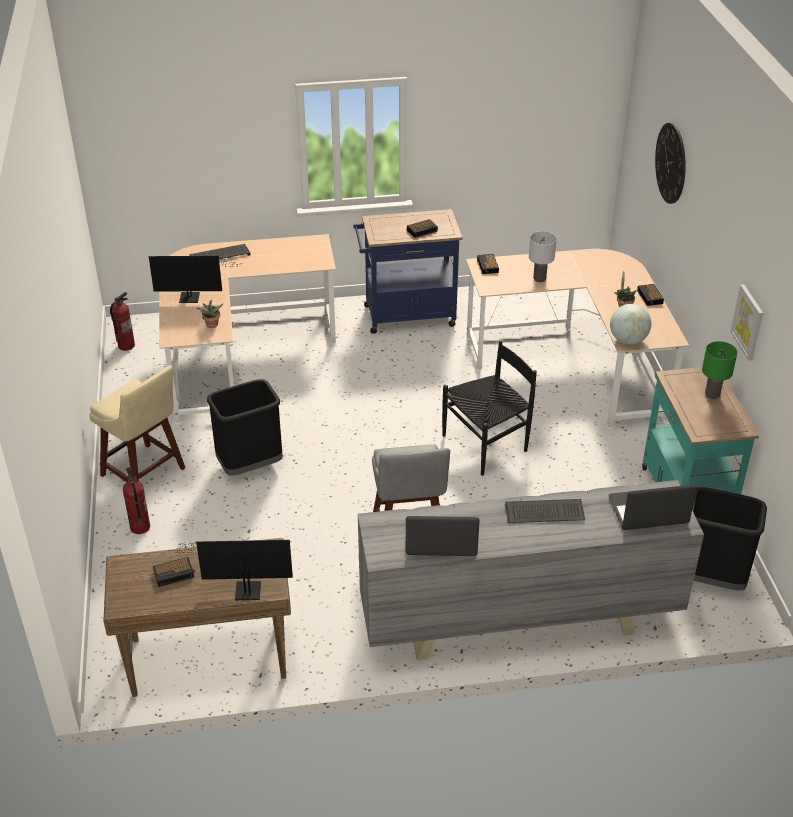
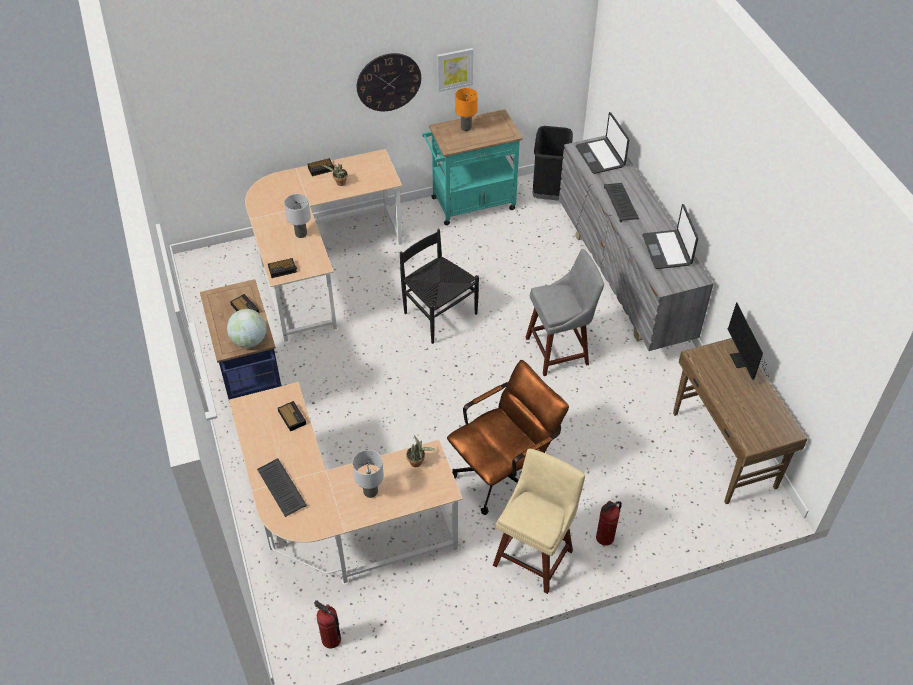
camera: 100 degrees left, 10 degrees up
(174, 574) = (745, 407): alarm clock -> alarm clock (291, 417)
(193, 298) = (370, 492): monitor -> white table lamp
(250, 466) = (504, 473): black trash can -> brown office chair
(628, 340) = (386, 180): globe -> globe (249, 340)
(671, 163) = (266, 80): wall clock -> wall clock (388, 82)
(711, 395) = (466, 128): green table lamp -> orange table lamp

